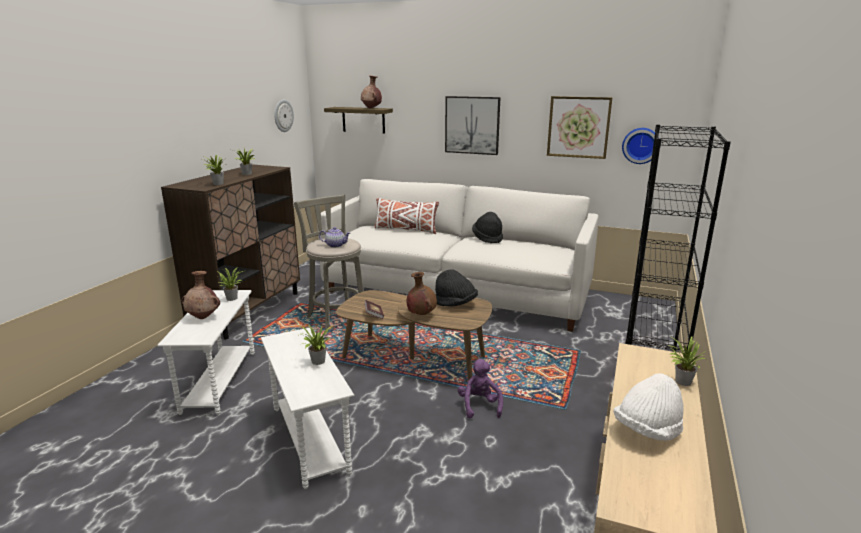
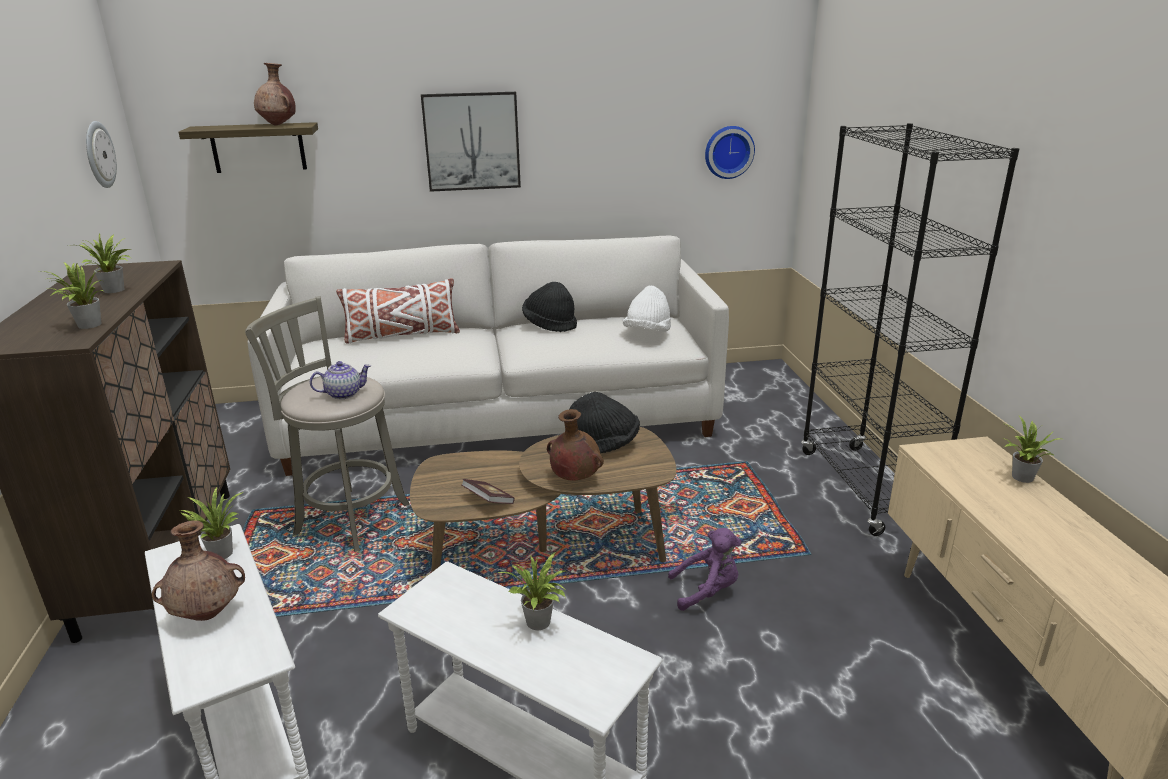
camera: 30 degrees left, 5 degrees up
(479, 406) = (707, 591): purple plush toy -> purple plush toy turned 120 degrees clockwise
(578, 127) = (641, 132): picture -> none
(647, 430) = (1073, 560): white hat -> white hat (647, 333)

